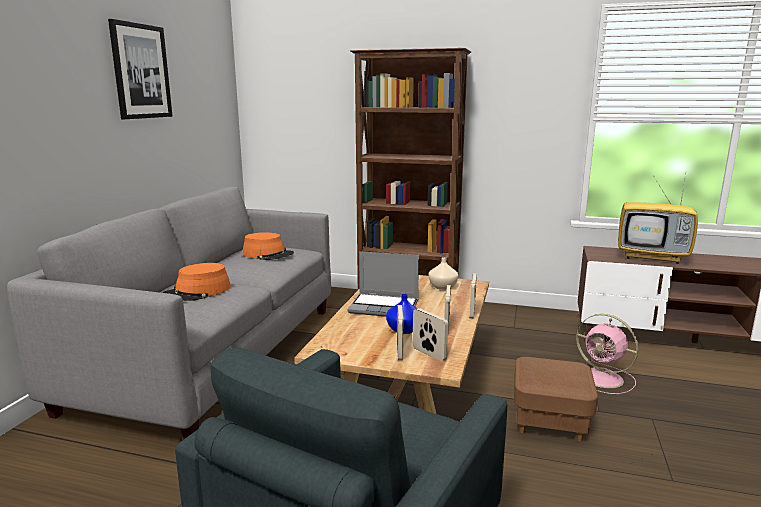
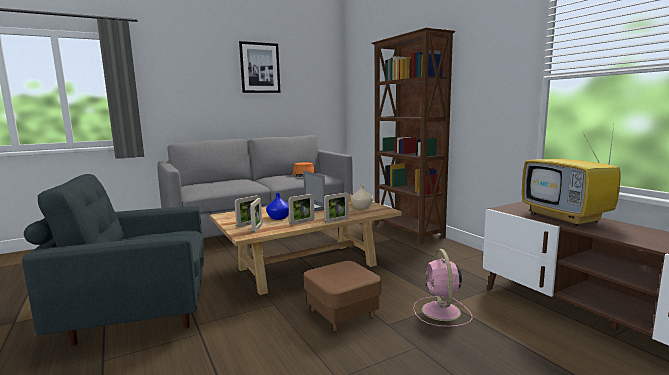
camera: 45 degrees right, 5 degrees down
(198, 291) = (232, 182): orange hat -> none

